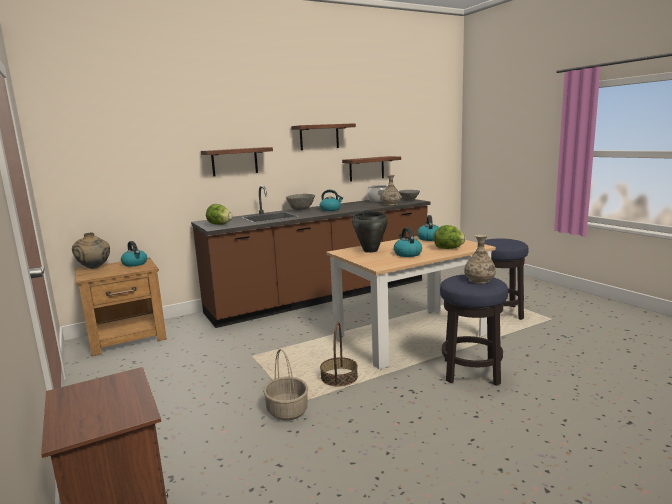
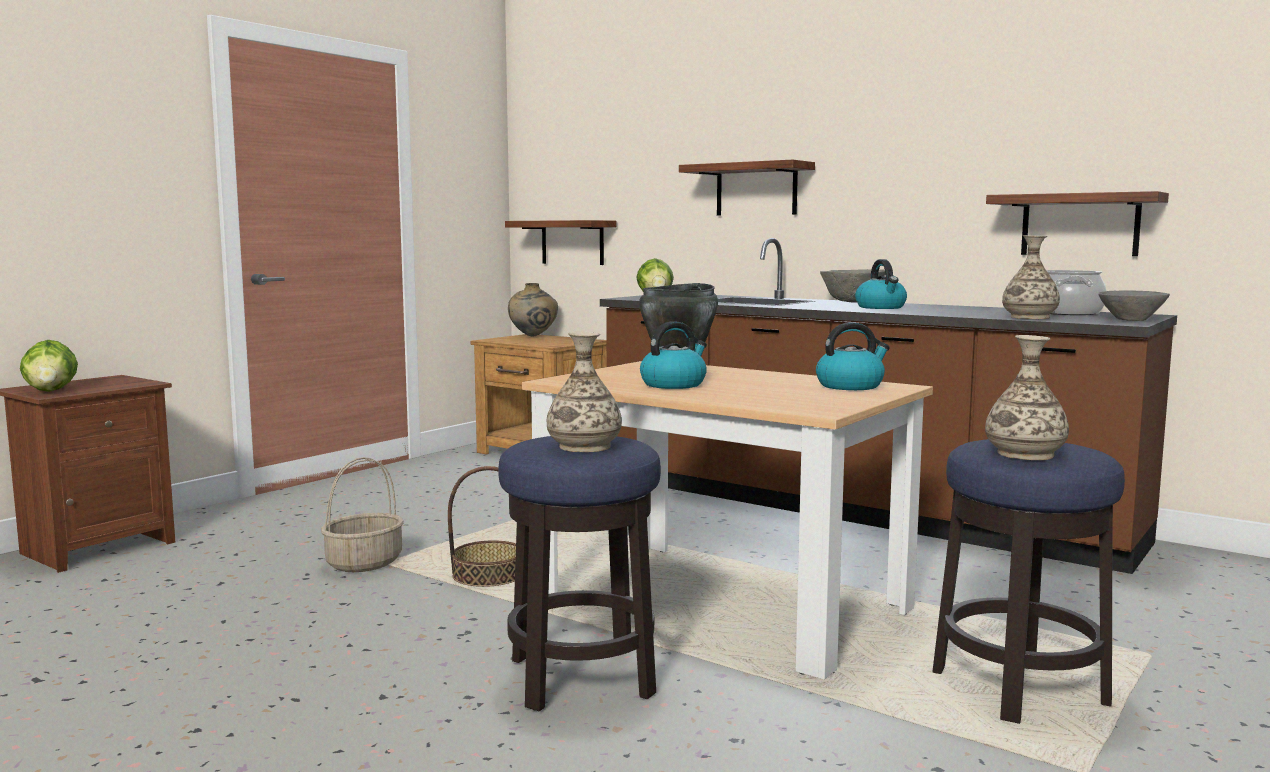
camera: 65 degrees right, 5 degrees down
(135, 264) = (566, 341): kettle -> none
(319, 137) = (944, 139): shelf -> shelf (572, 242)
(448, 248) = (758, 398): lettuce -> lettuce (51, 391)
(509, 243) = (1025, 454): none -> vase

